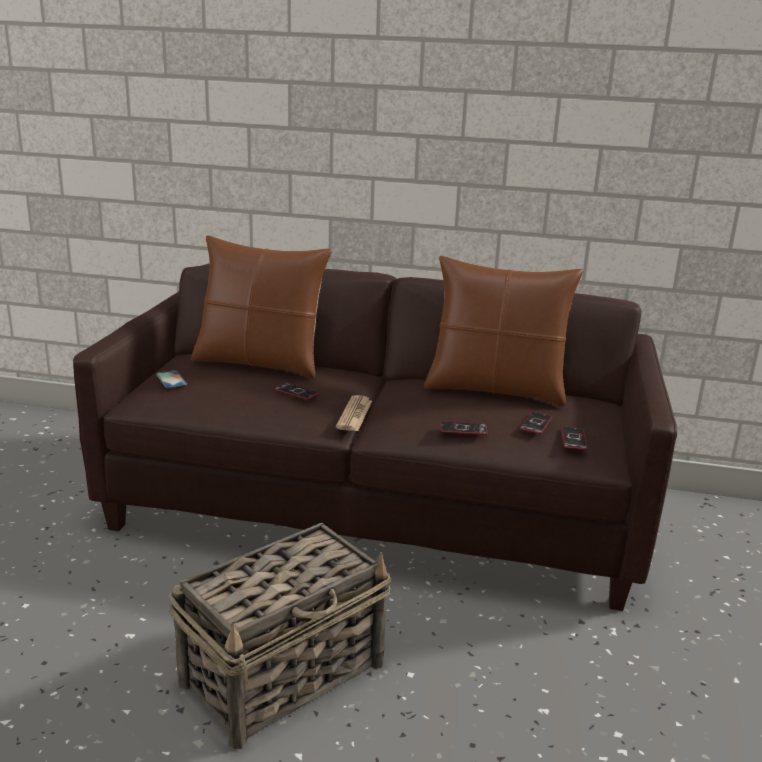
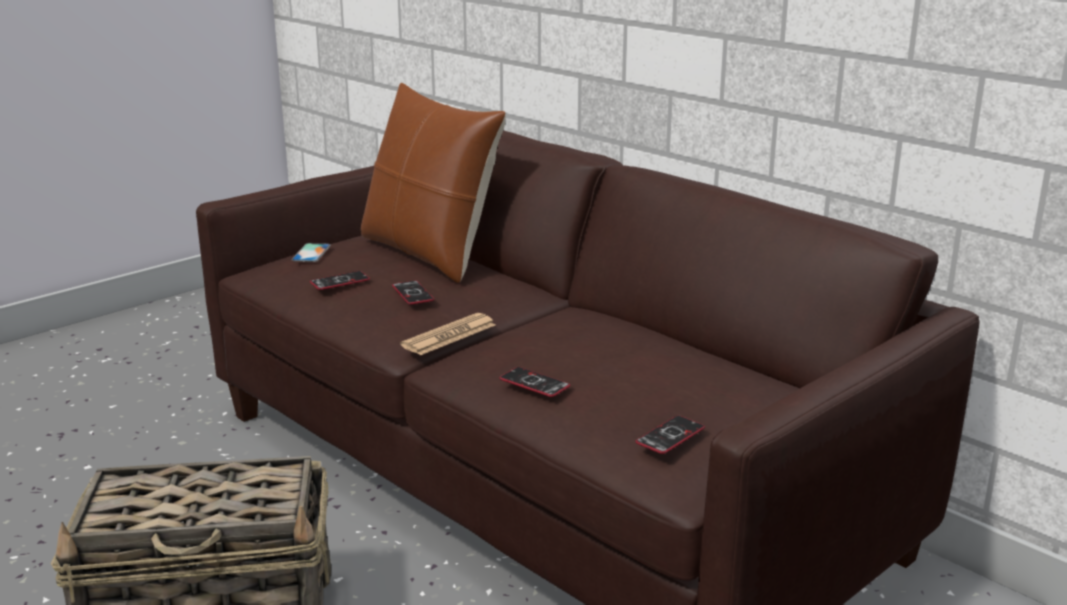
camera: 35 degrees right, 0 degrees up
(495, 389) = (667, 346): brown pillow -> none
(536, 424) = (643, 401): phone -> phone (340, 281)

